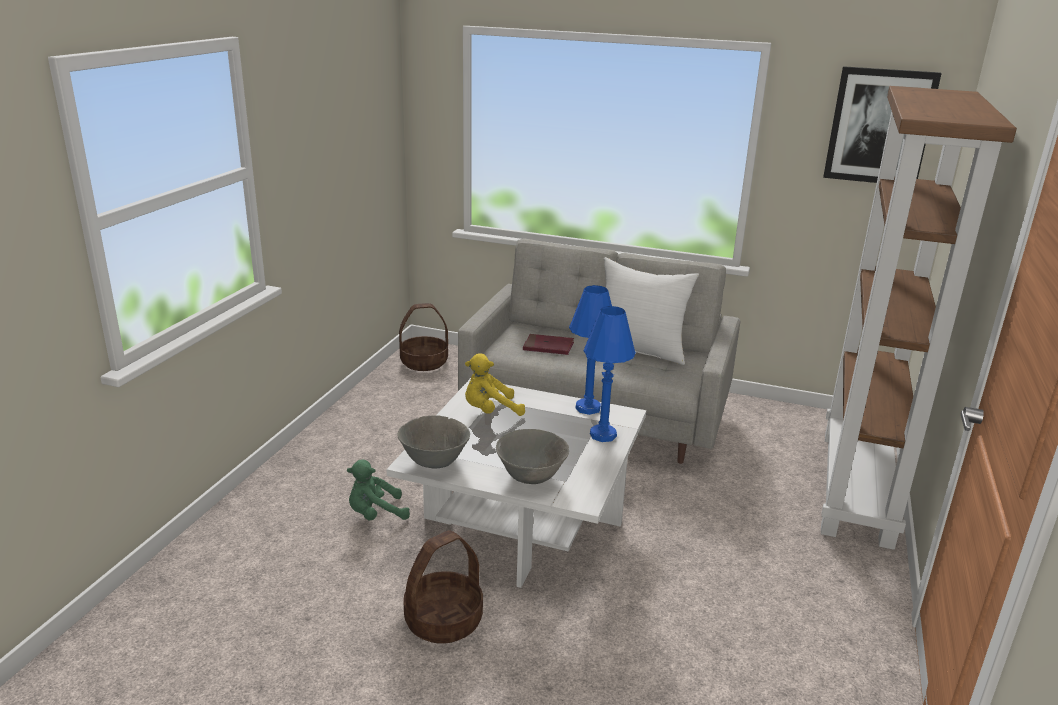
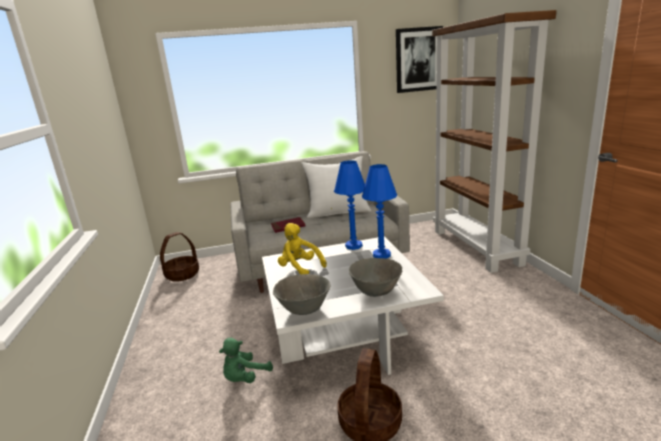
camera: 30 degrees left, 5 degrees down
(490, 411) = (300, 268): yellow plush toy -> yellow plush toy turned 90 degrees clockwise

